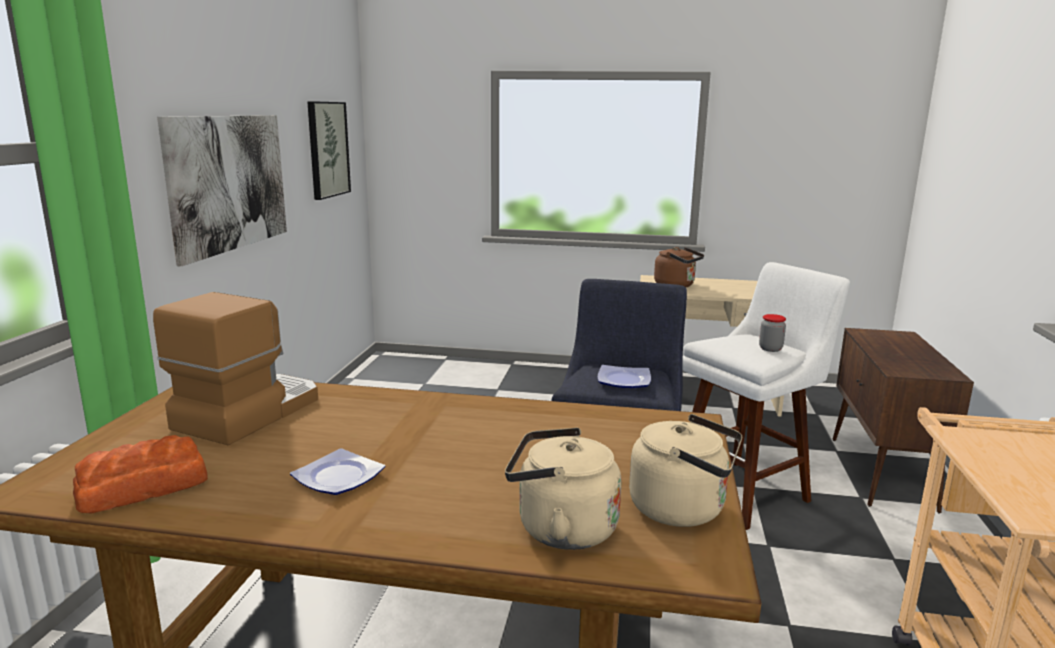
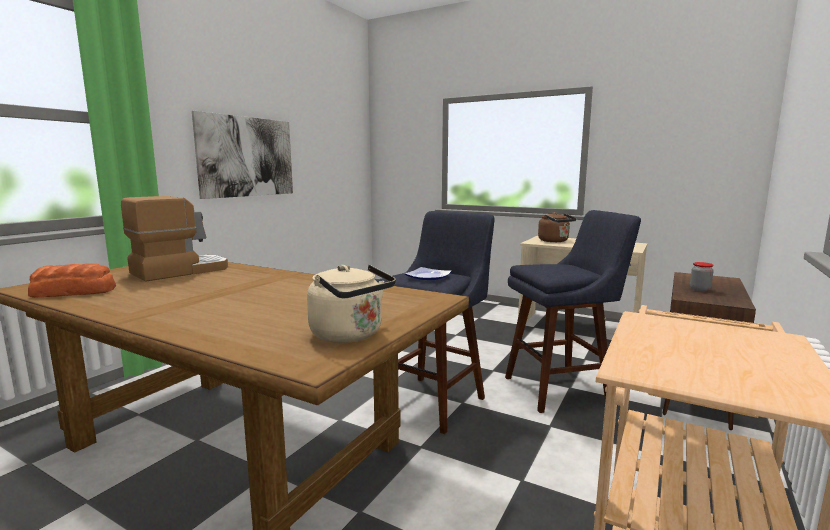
camera: 20 degrees right, 5 degrees down
(327, 149) = (334, 149): picture -> none
(338, 478) = (172, 298): plate -> none
(560, 529) = (252, 333): beige kettle -> none
(746, 491) = (562, 389): white stool -> blue stool
(770, 349) = (570, 270): jar -> jar (699, 289)

